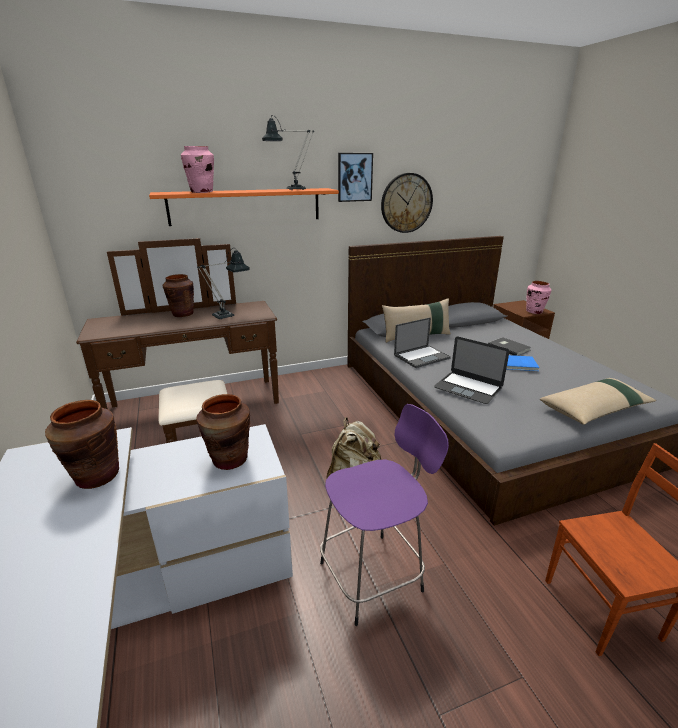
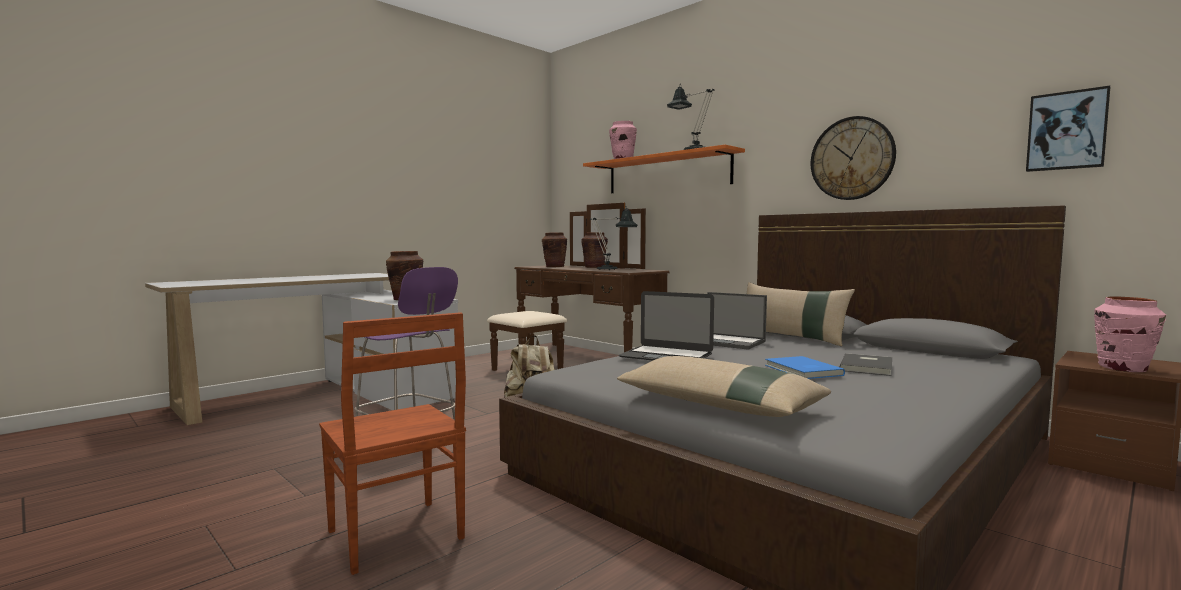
camera: 65 degrees right, 20 degrees down
(96, 476) = (356, 277): brown vase -> brown vase (554, 267)
(354, 177) = (777, 133): picture -> picture (1066, 131)
(468, 387) = (666, 355): laptop -> laptop turned 75 degrees counterclockwise

